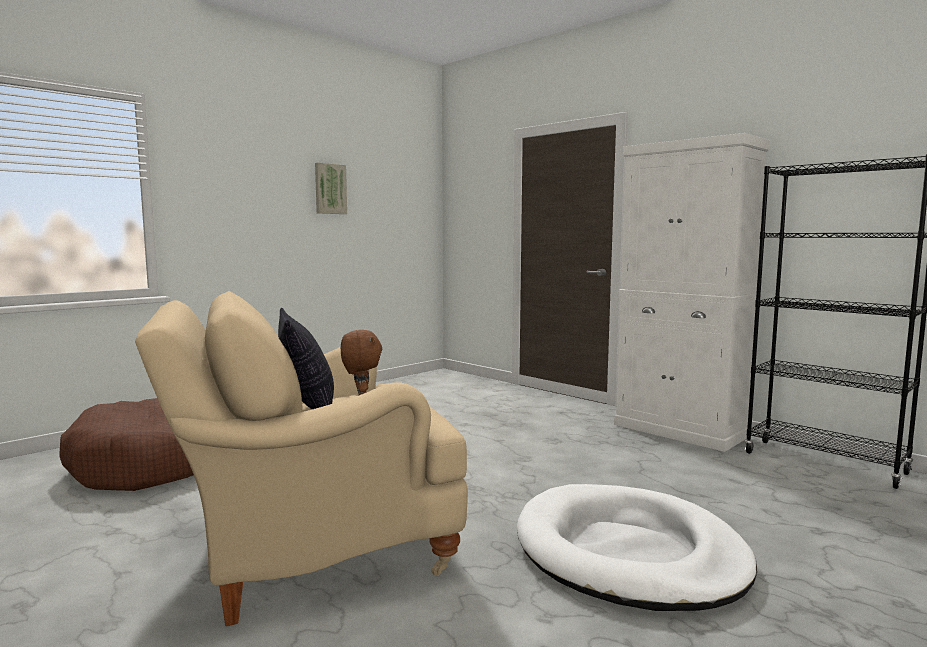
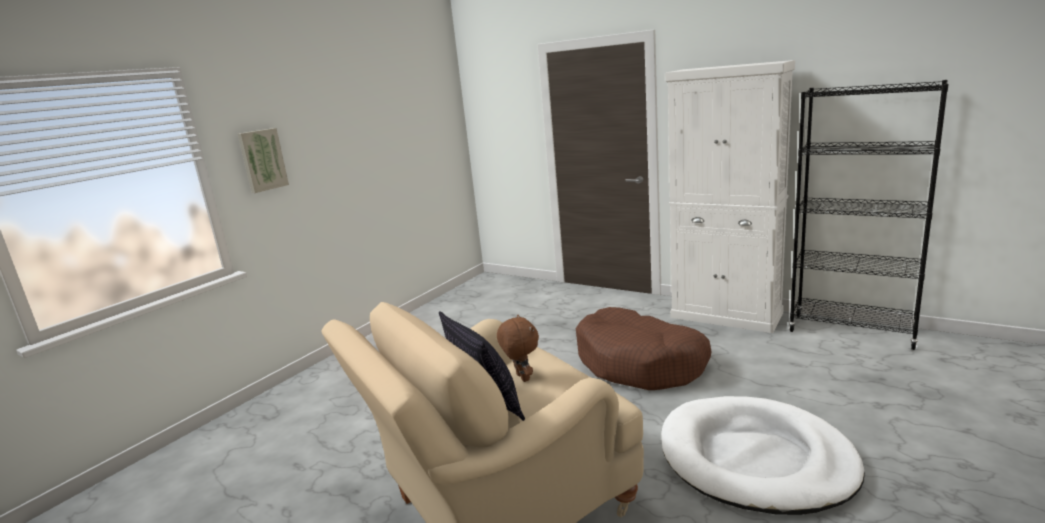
camera: 10 degrees left, 10 degrees up
(143, 465) = (278, 446): brown dog bed -> brown dog bed (640, 363)
(330, 189) = (368, 126): picture -> picture (262, 160)

